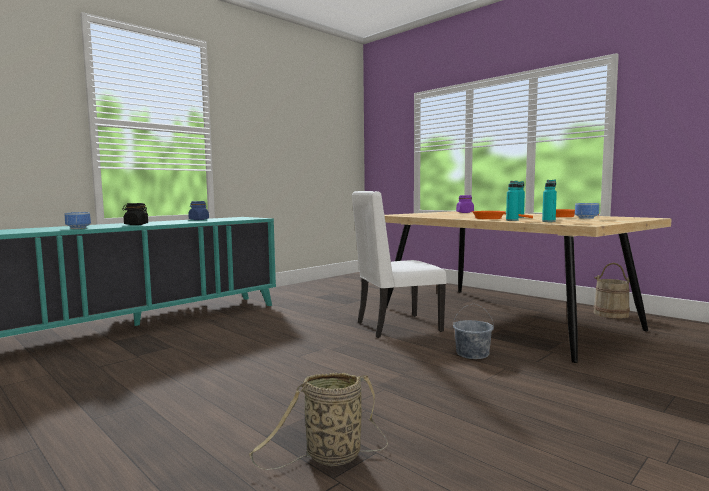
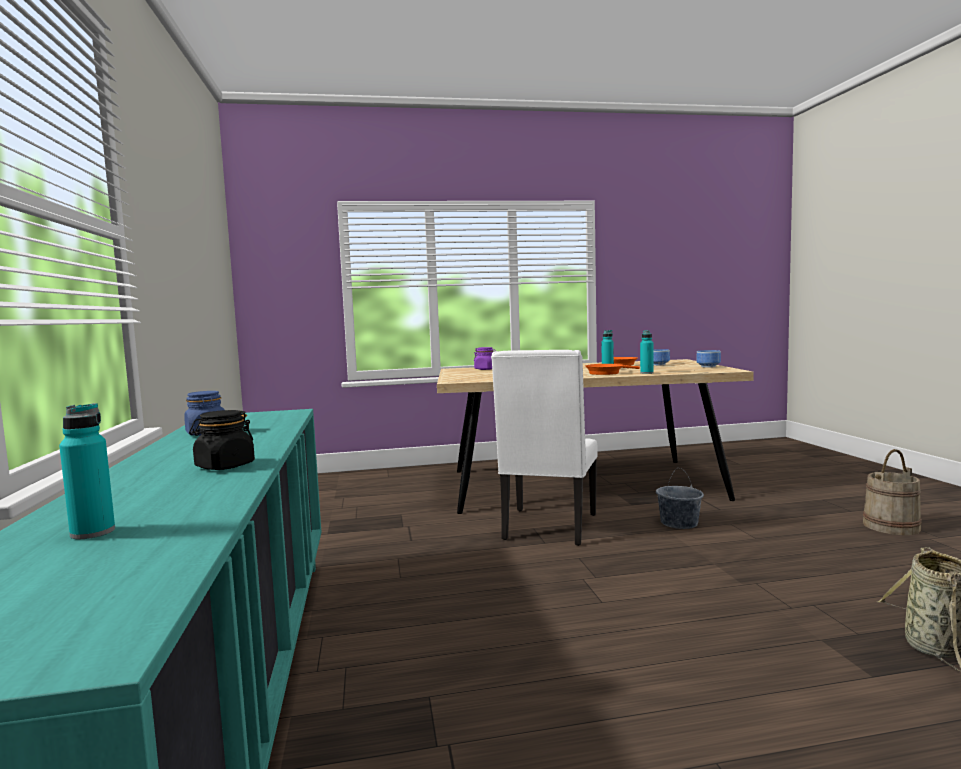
camera: 55 degrees left, 0 degrees up
(78, 228) = (201, 505): bowl -> bowl (709, 366)
(548, 221) = (680, 371): turquoise bottle -> turquoise bottle (93, 532)
(611, 314) = (620, 456): beige bucket -> beige bucket (891, 526)

